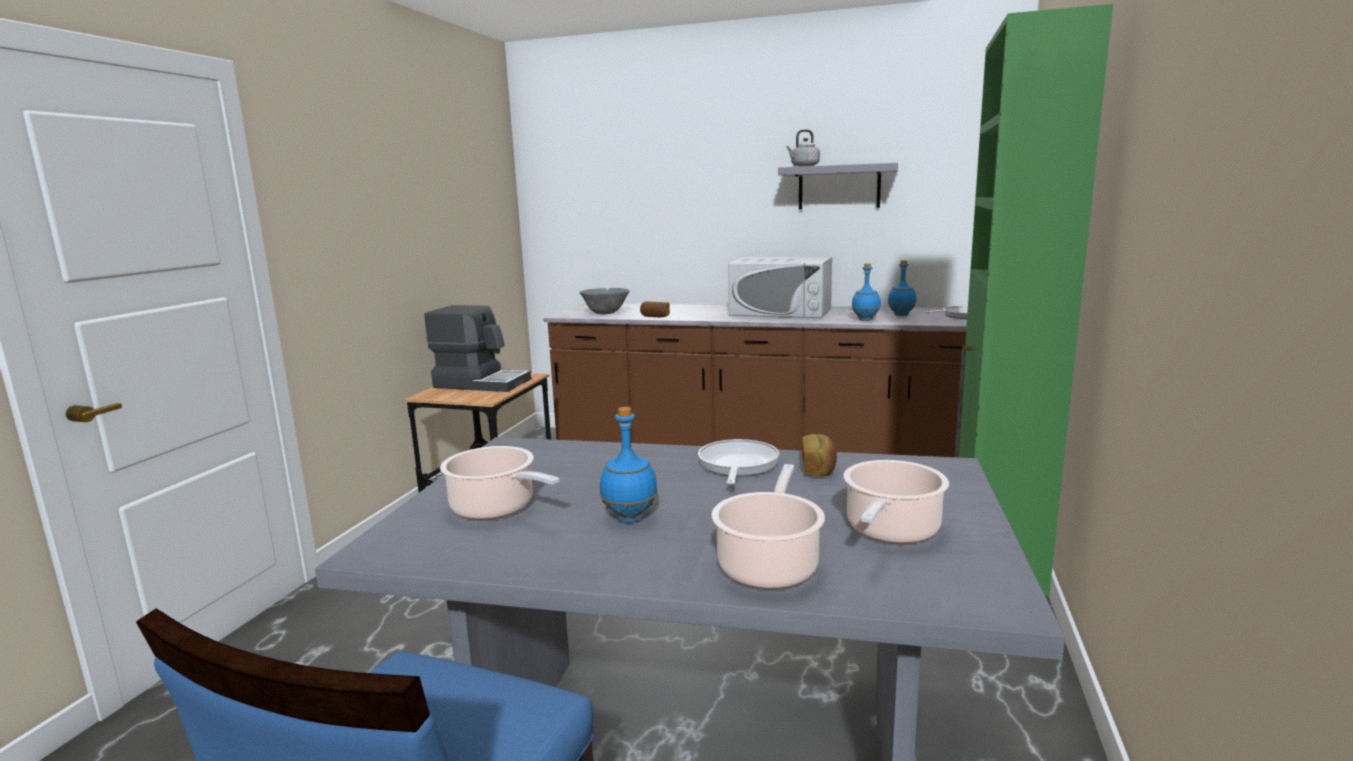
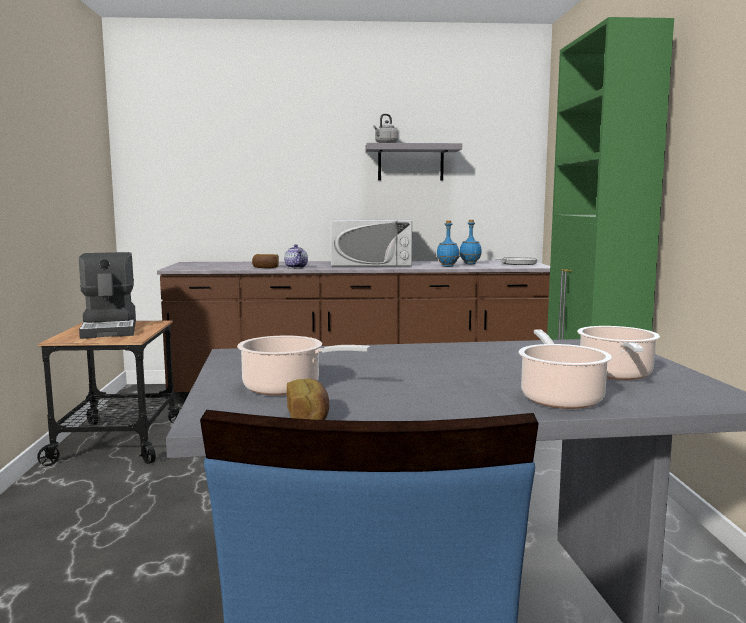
camera: 20 degrees left, 5 degrees down
(482, 383) = (111, 329): coffee machine -> coffee machine turned 75 degrees clockwise
(605, 314) = (215, 267): grey bowl -> none
(630, 517) = (414, 384): blue bottle -> none
(688, 317) = (297, 267): none -> teapot
(737, 465) = (454, 351): frying pan -> none
(819, 468) = (518, 349): bread -> bread (308, 418)

